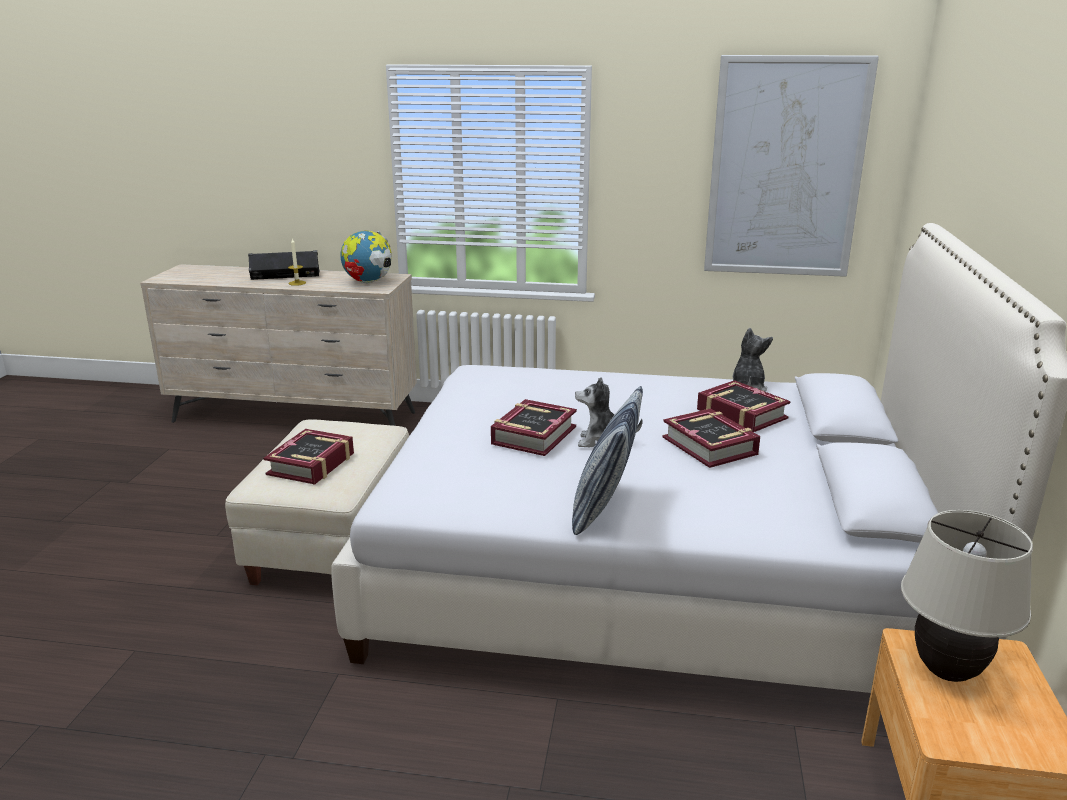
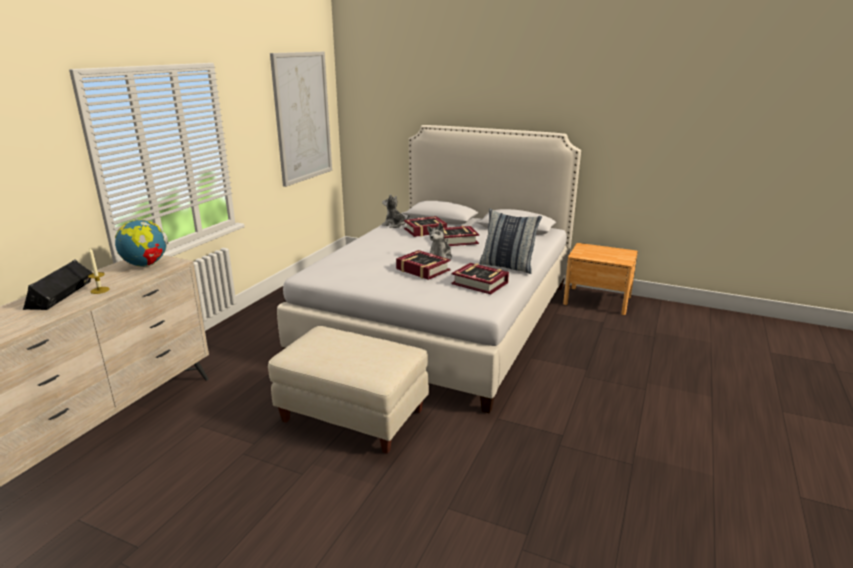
camera: 75 degrees left, 0 degrees up
(311, 464) = (364, 355): book -> book (480, 283)
(947, 671) = (592, 254): beige table lamp -> none

